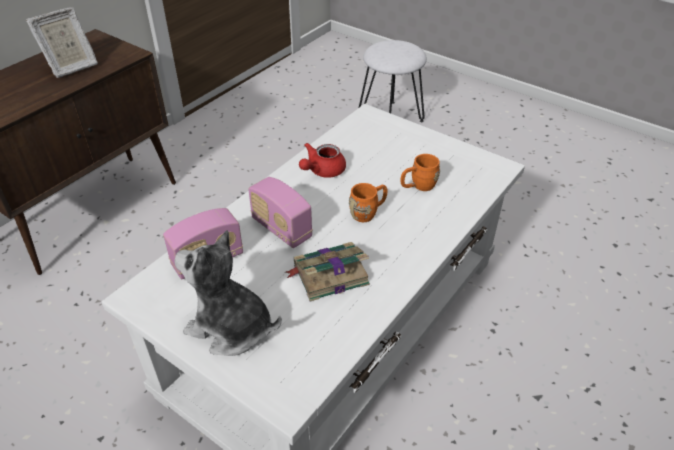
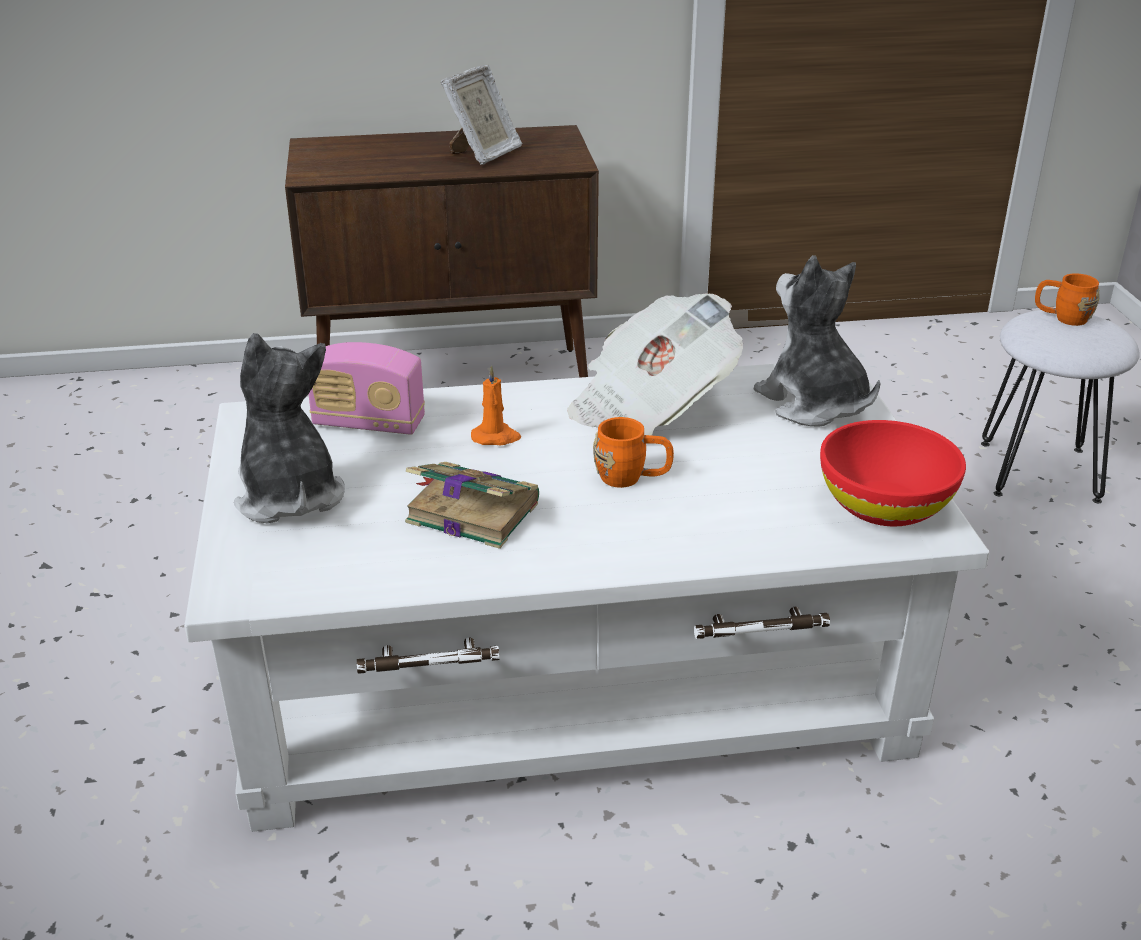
camera: 45 degrees right, 10 degrees down
(71, 67) = (483, 154): picture frame -> picture frame turned 60 degrees counterclockwise
(281, 228) = (496, 437): radio -> orange candle
(322, 171) = (650, 405): red teapot -> newspaper
(382, 133) = (813, 404): none -> plush toy
(418, 186) = (756, 487): orange mug -> orange mug (1062, 317)
(470, 166) = (884, 505): none -> red bowl

